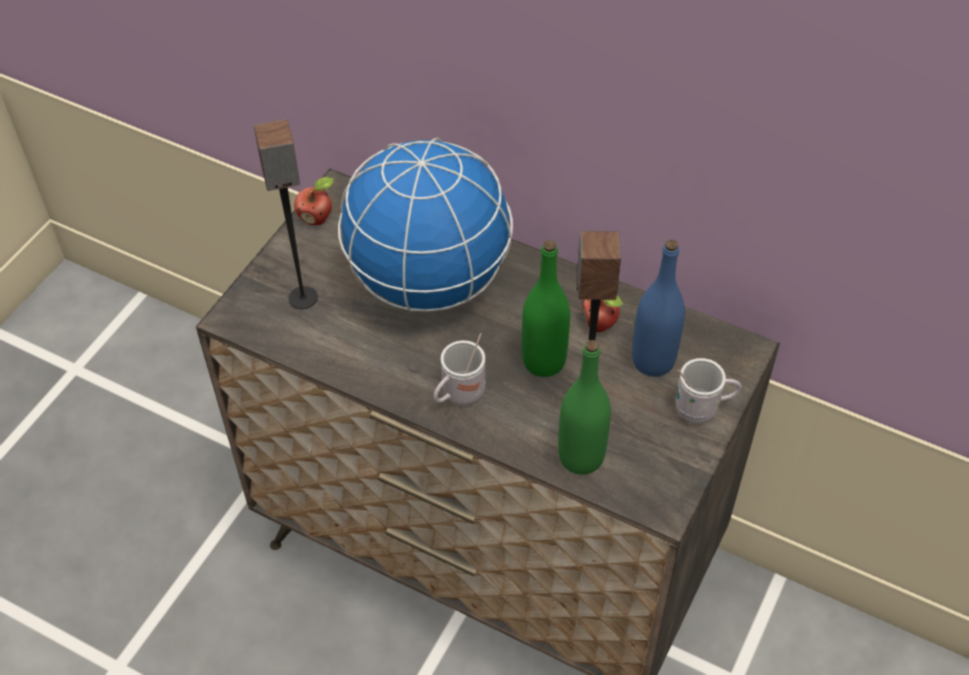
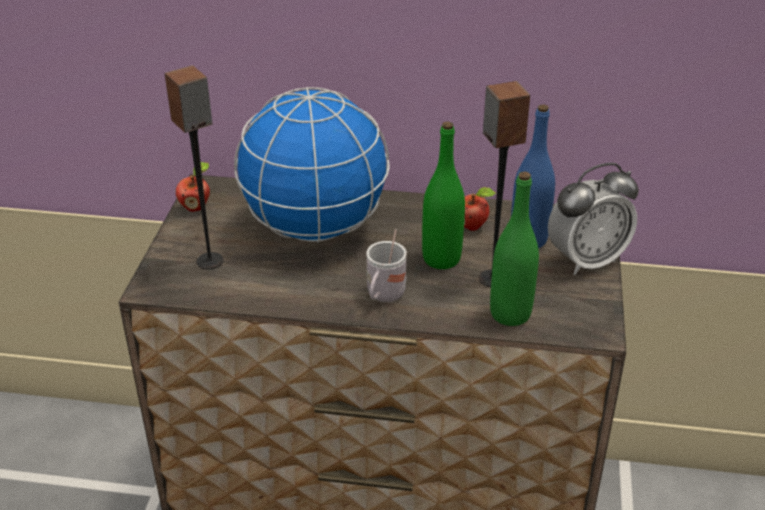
camera: 20 degrees left, 15 degrees down
(703, 408) = (586, 261): white mug -> alarm clock

